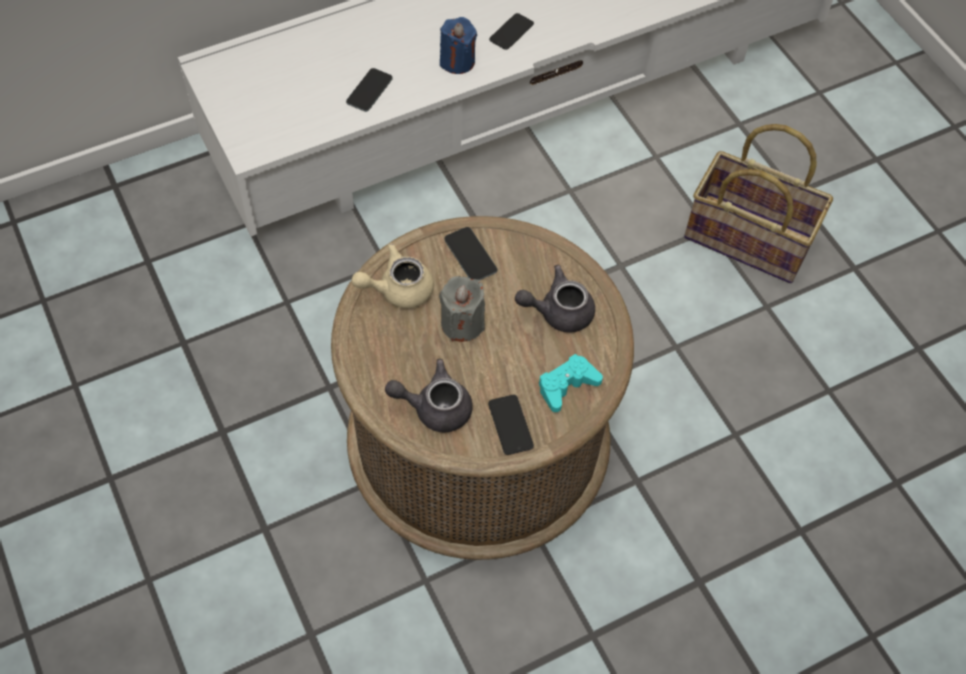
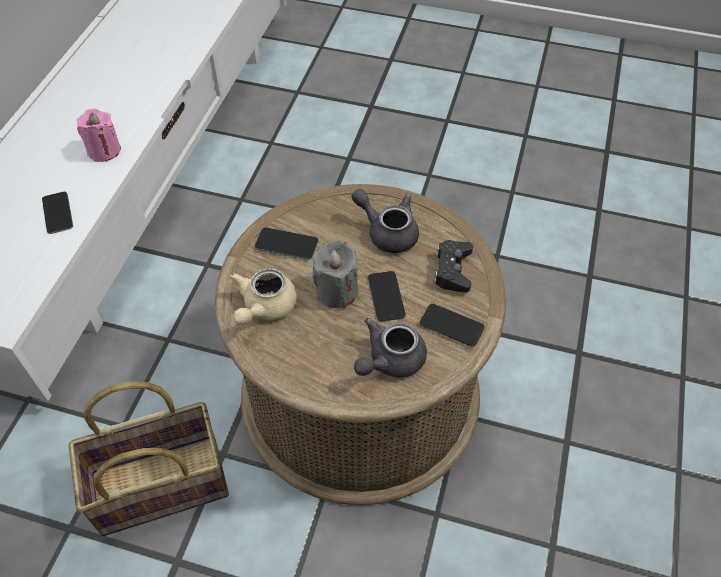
camera: 45 degrees left, 5 degrees down
(457, 61) = (104, 150): blue candle -> pink candle
(511, 32) = (122, 108): phone -> phone (386, 296)
(558, 312) = (387, 232): grey teapot -> grey teapot turned 90 degrees clockwise
(567, 386) = (452, 270): turquoise game controller -> black game controller
(749, 238) = (376, 146): basket -> basket (161, 483)

